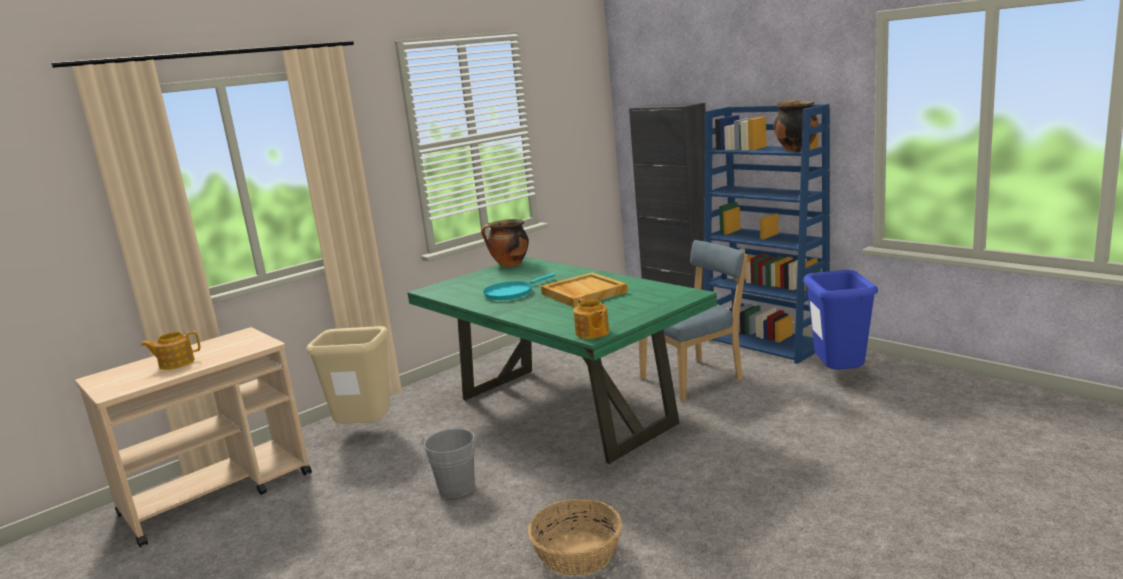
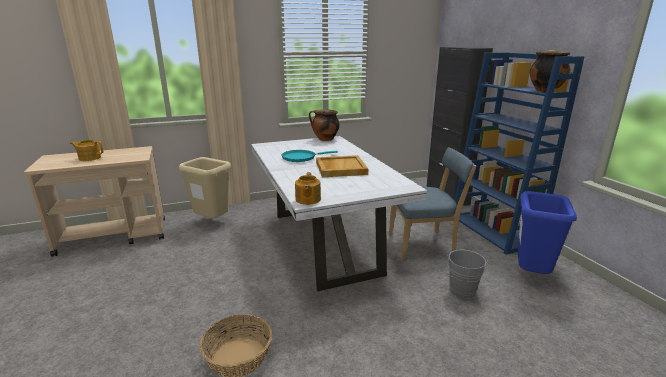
camera: 20 degrees right, 5 degrees up
(455, 490) = (218, 277): grey bucket -> grey bucket (461, 292)
(562, 411) = (323, 242): green dining table -> white dining table

